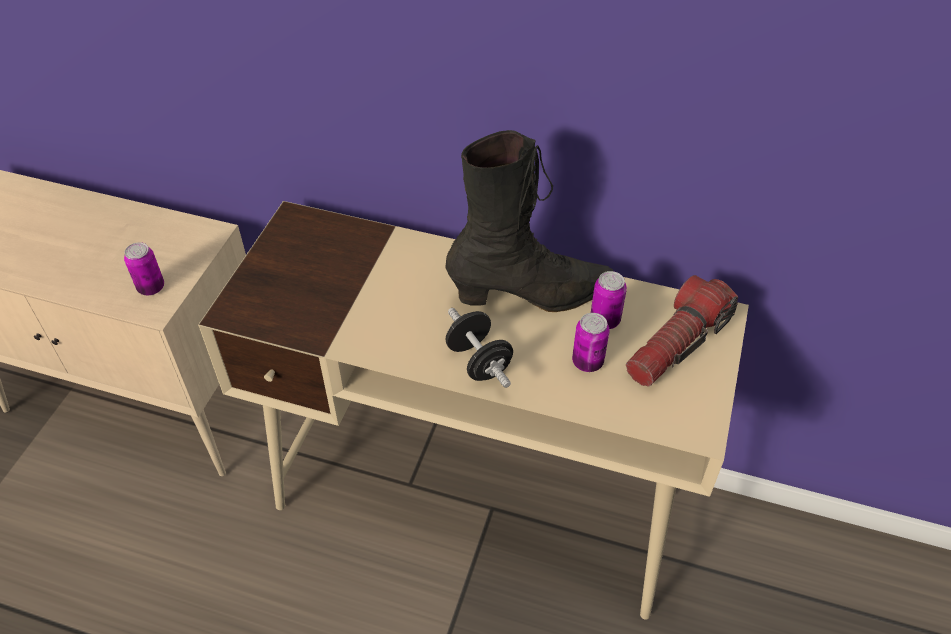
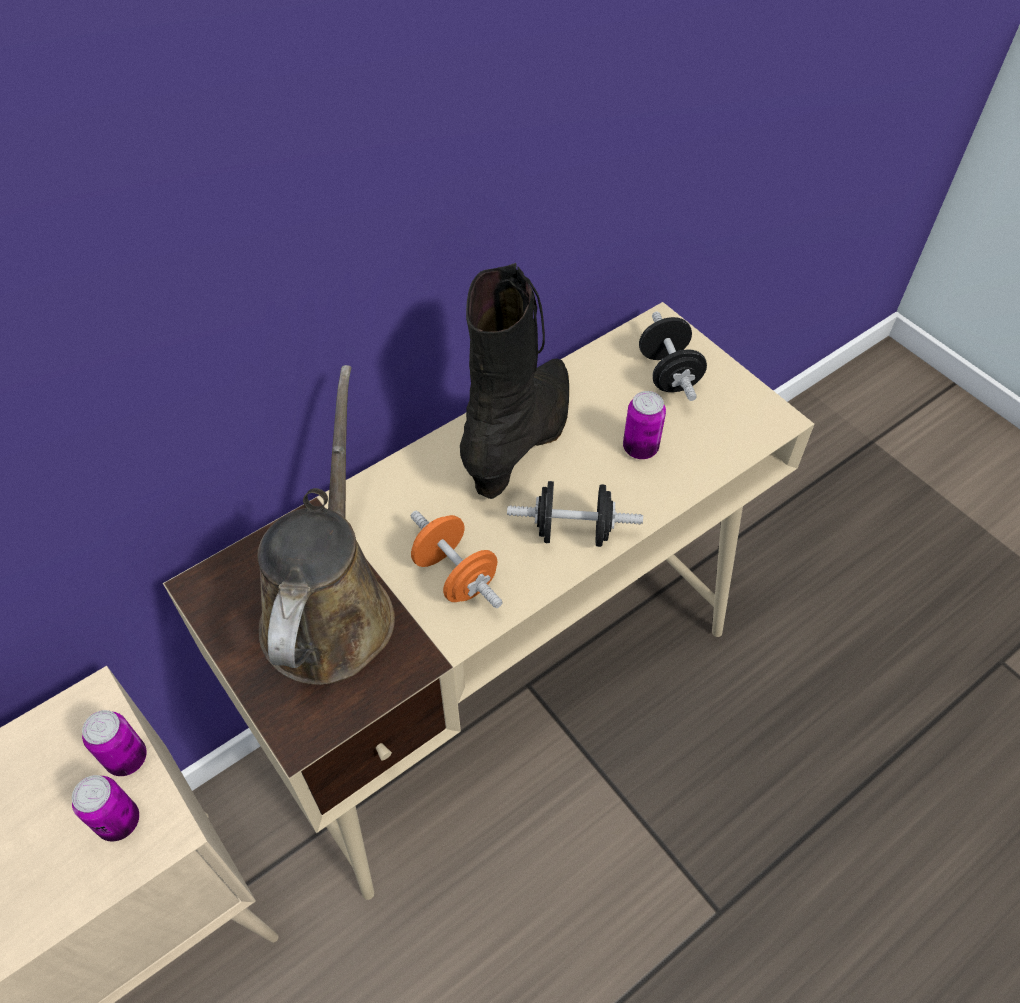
camera: 55 degrees left, 5 degrees up
(321, 277) = (330, 608): none -> brown watering can
(392, 321) = (455, 575): none -> orange dumbbell
(605, 320) = (600, 405): can -> can (127, 758)
(677, 343) = (668, 374): flashlight -> black dumbbell

